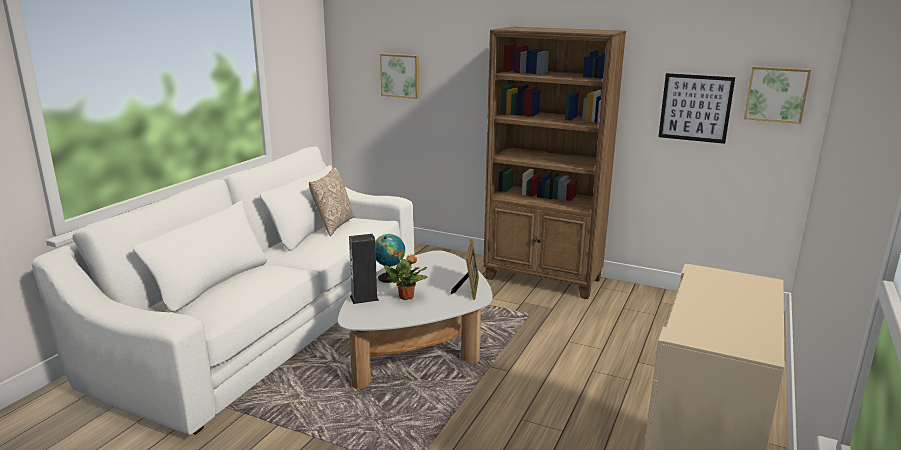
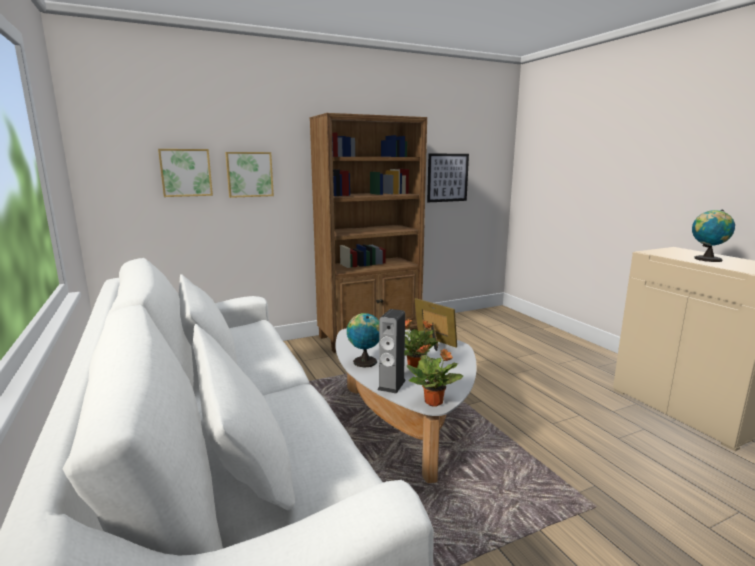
camera: 50 degrees left, 5 degrees down
(333, 225) = (233, 339): pillow -> none
(357, 320) = (434, 402): none -> potted plant
(717, 301) = (706, 259): none -> globe
(776, 94) = (489, 163): picture -> picture (249, 174)

